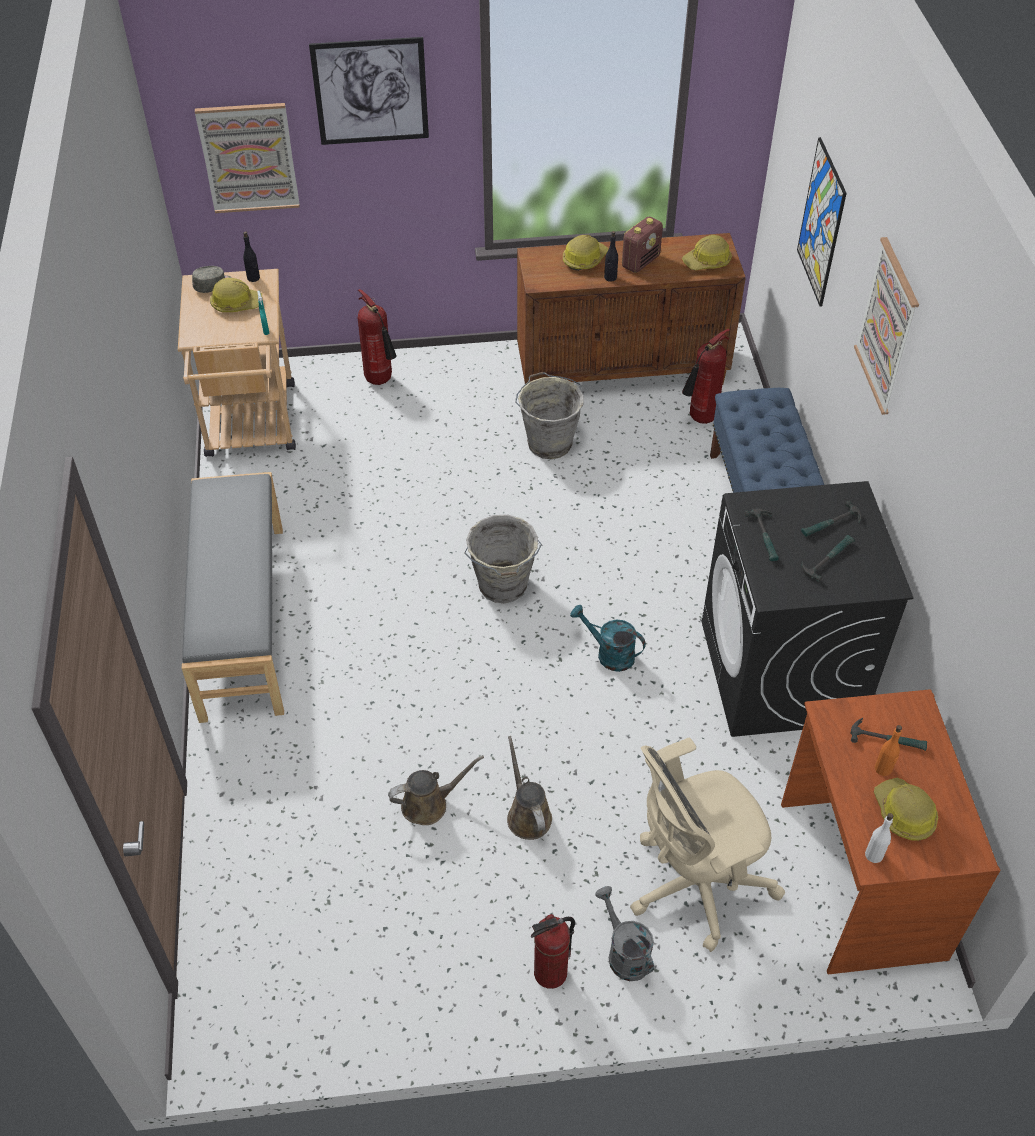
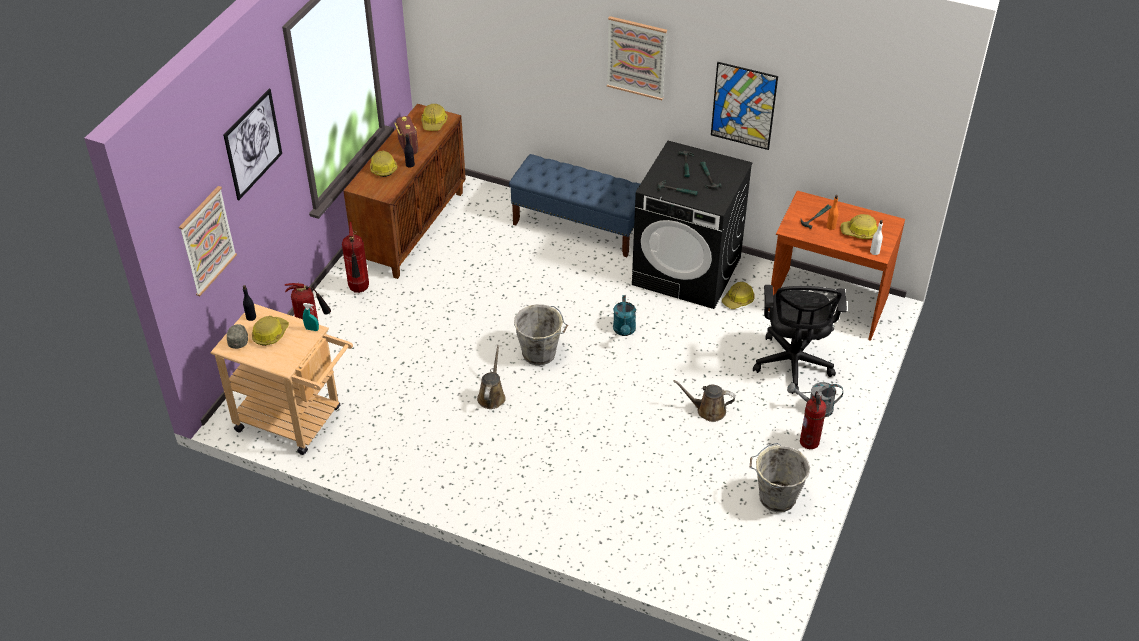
camera: 60 degrees left, 5 degrees down
(241, 620) = (469, 486): grey bench -> none
(429, 804) = (673, 449): brown watering can -> brown watering can (492, 396)
(549, 442) = (441, 285): grey bucket -> grey bucket (775, 497)
(609, 653) = (624, 331): turquoise watering can -> turquoise watering can turned 60 degrees counterclockwise
(693, 885) = (793, 365): beige office chair -> black office chair
(700, 419) = (481, 215): fire extinguisher -> fire extinguisher (359, 290)
(773, 758) = (738, 300): none -> hard hat
(821, 223) = (516, 47): picture -> picture (743, 106)

